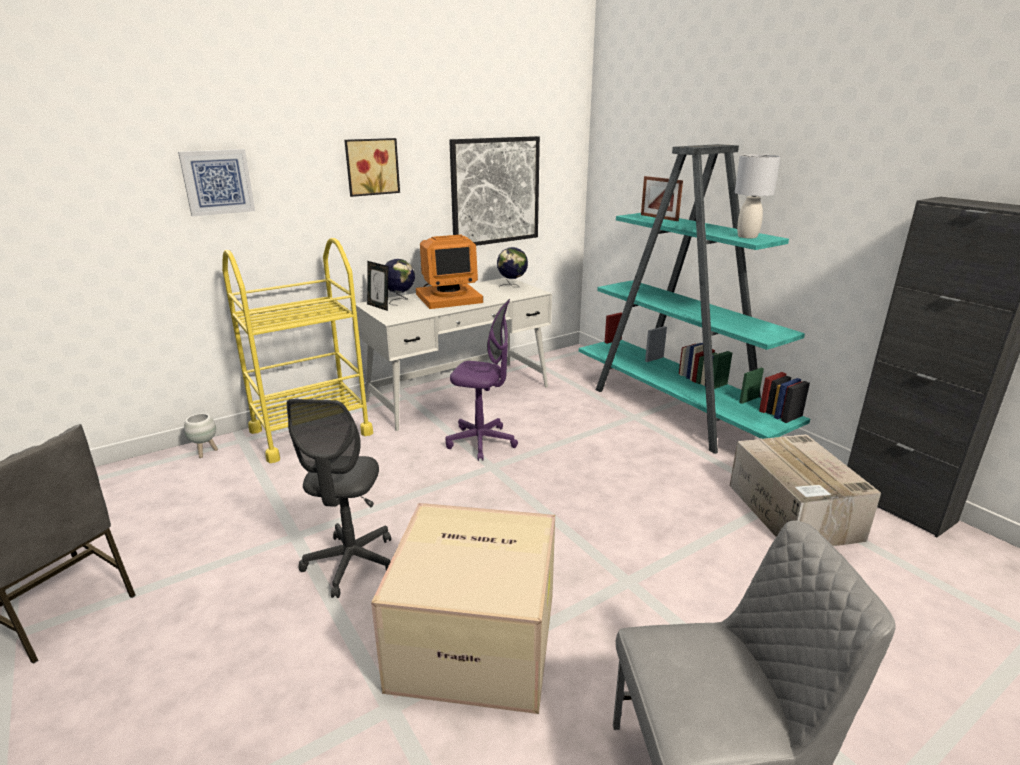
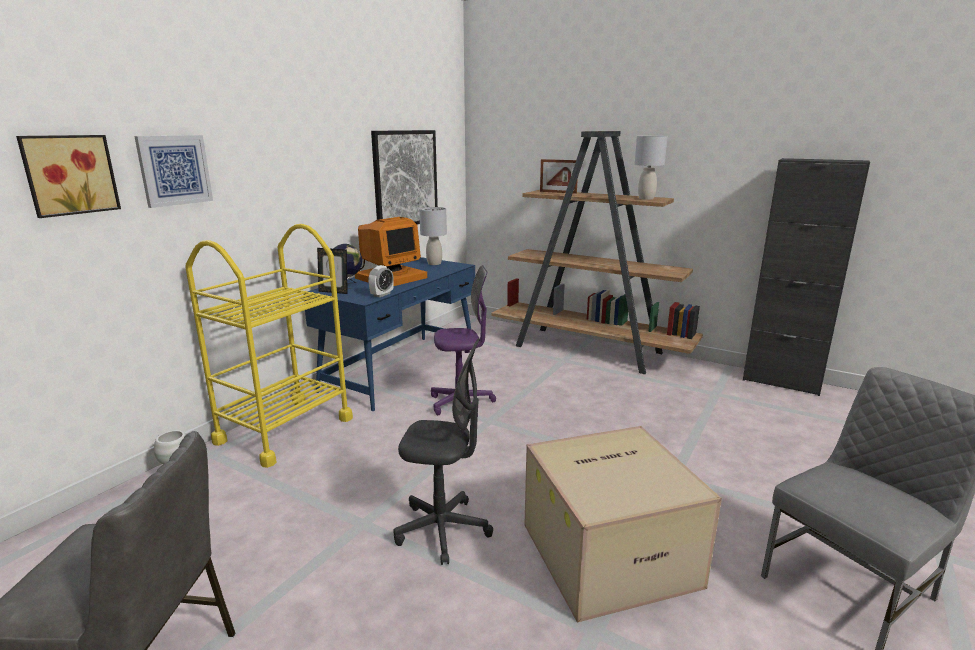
camera: 25 degrees left, 5 degrees down
(351, 563) = (443, 530): grey office chair -> grey office chair turned 60 degrees counterclockwise
(371, 166) = (312, 155): picture -> picture (69, 174)
(415, 316) = (382, 295): none -> alarm clock
(459, 393) = (402, 369): white desk -> blue desk
(512, 286) = (434, 263): globe -> grey table lamp
(677, 411) = (590, 350): turquoise bookcase -> brown bookcase
(794, 512) = (730, 401): cardboard box -> none

